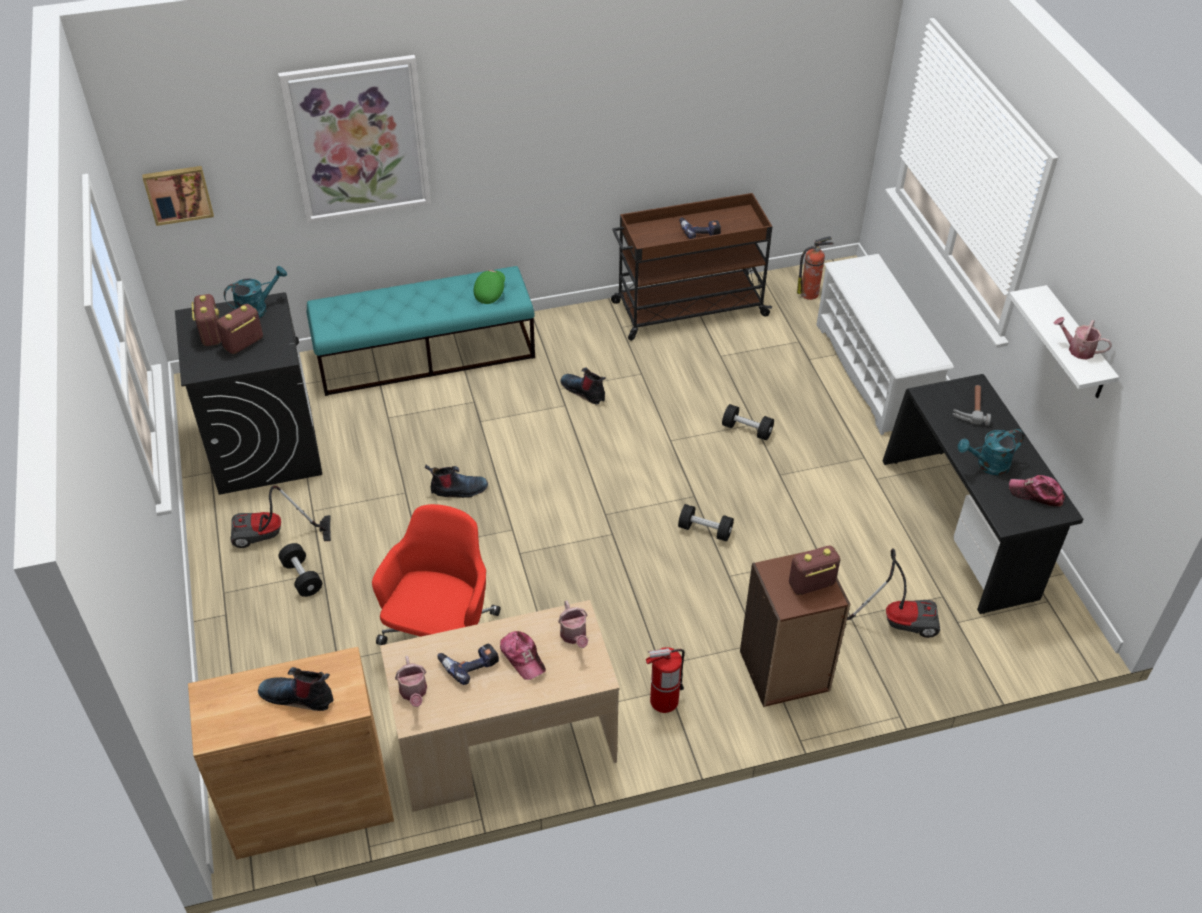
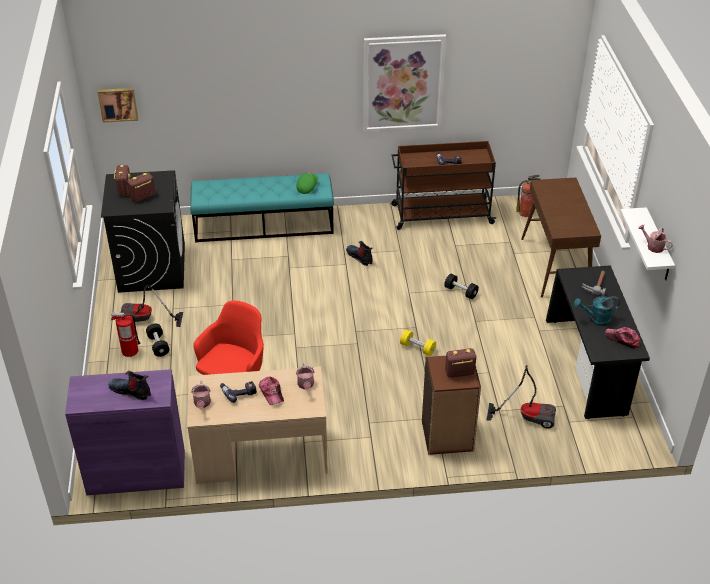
camera: 10 degrees right, 5 degrees down
(257, 309) = (155, 178): turquoise watering can -> none
(311, 806) = (136, 472): brown cabinet -> purple cabinet
(358, 140) = (230, 81): picture -> picture (403, 83)
(458, 490) = (266, 306): boot -> none
(663, 701) = (365, 443): fire extinguisher -> fire extinguisher (129, 351)
(705, 530) = (417, 348): black dumbbell -> yellow dumbbell
(874, 372) = (555, 266): white shoe rack -> brown console table

